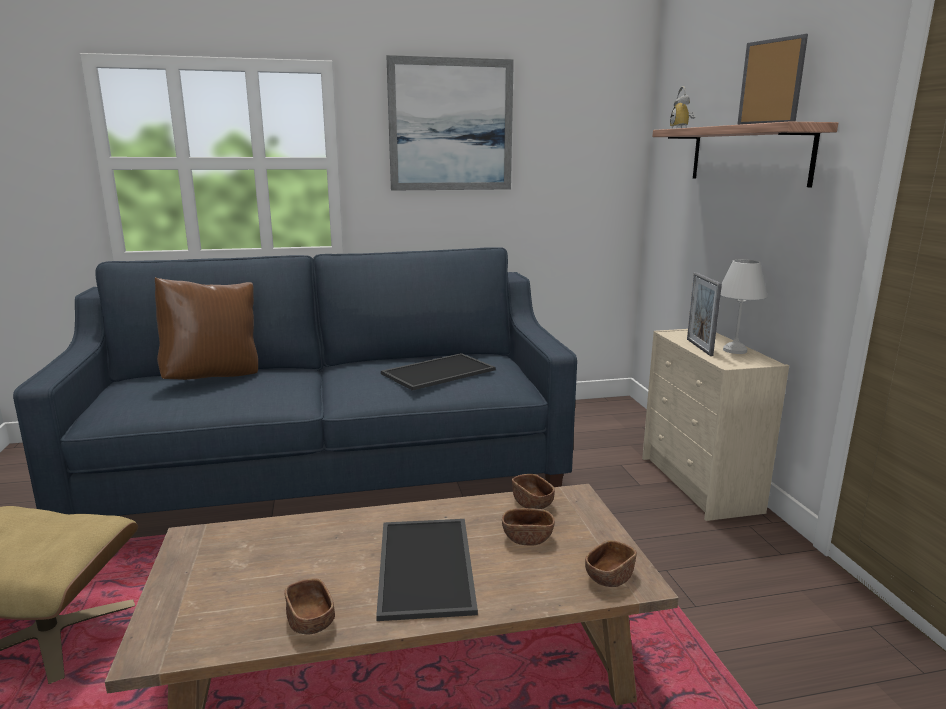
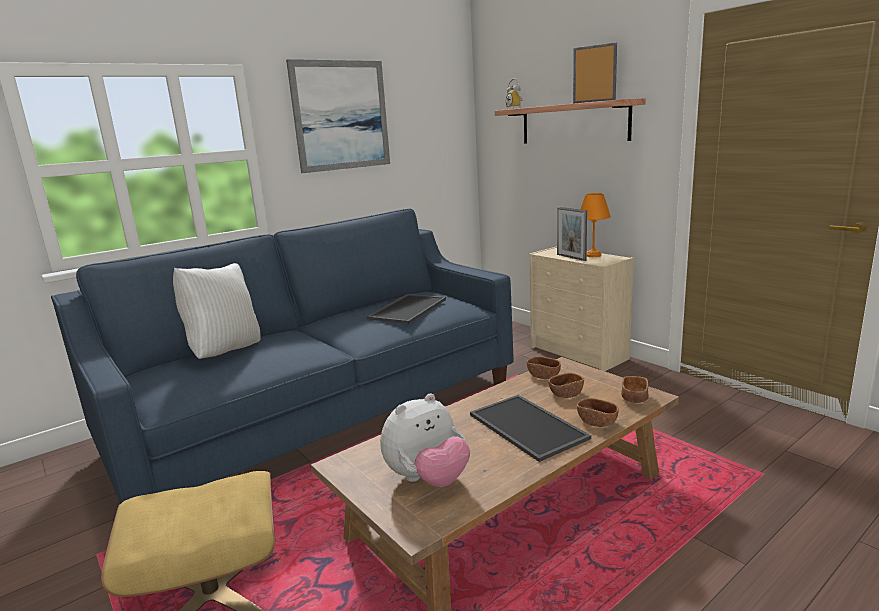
camera: 25 degrees left, 0 degrees up
(214, 377) = (225, 352): brown pillow -> white pillow
(239, 592) = (427, 479): none -> plush toy
(310, 621) = (499, 476): brown bowl -> brown bowl (597, 422)
(734, 350) = (593, 255): white table lamp -> orange table lamp

